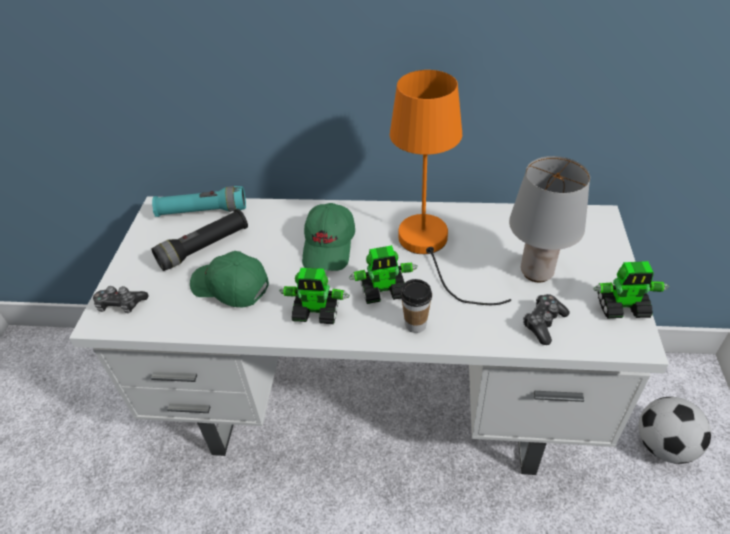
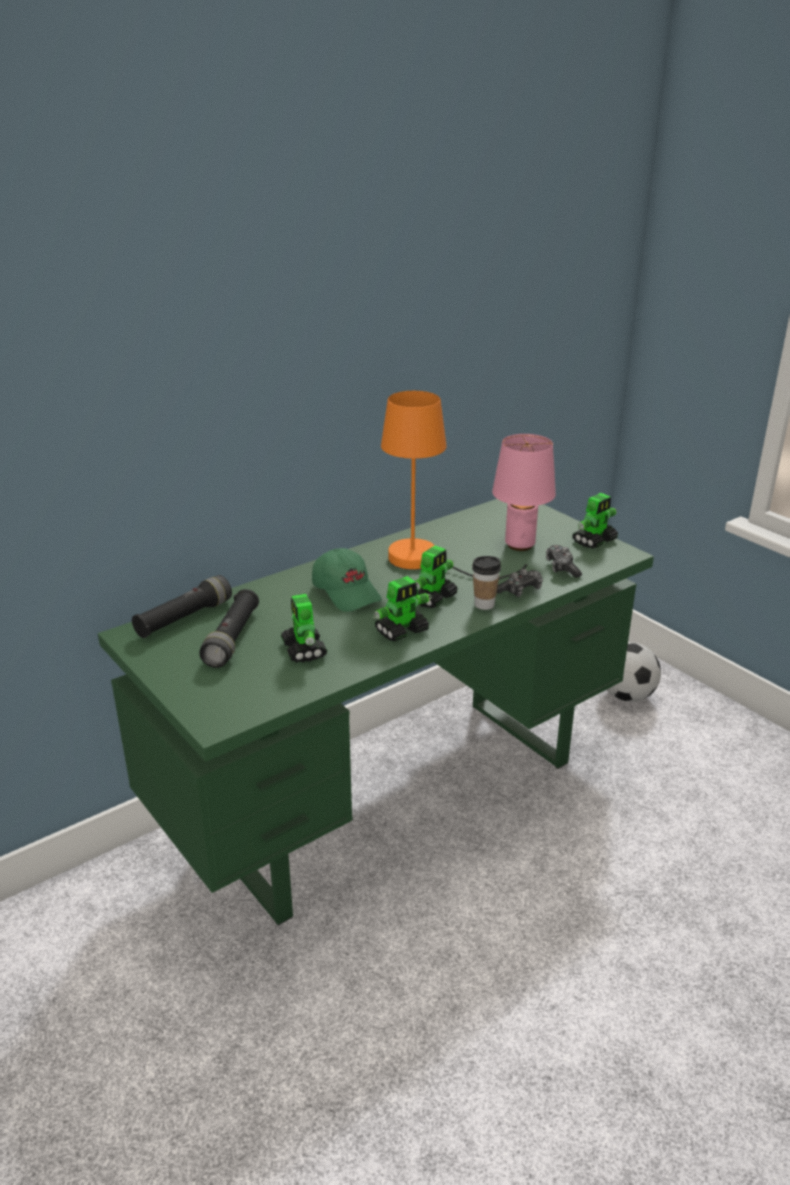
camera: 45 degrees left, 15 degrees down
(121, 304) = (217, 705): game controller -> game controller (520, 590)
(202, 211) = (184, 618): turquoise flashlight -> black flashlight
(230, 288) = (304, 650): green cap -> toy robot
(376, 409) = (394, 796): white desk -> green desk
(537, 273) = (520, 545): grey table lamp -> pink table lamp

